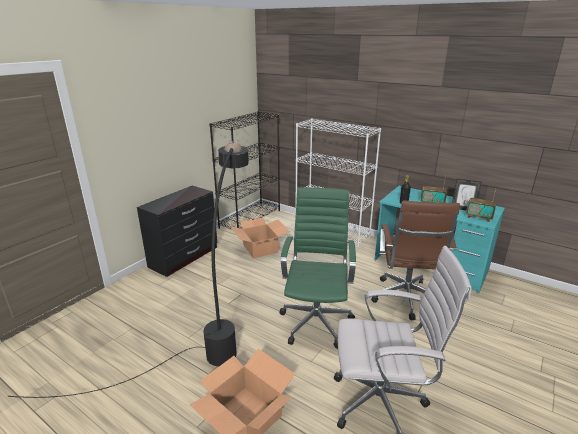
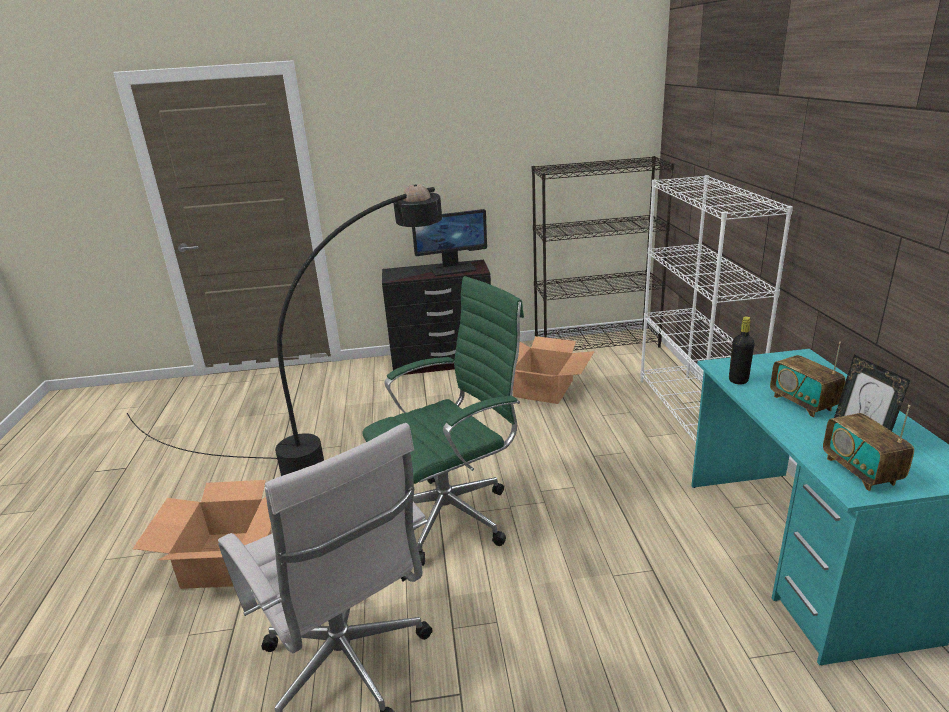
camera: 50 degrees right, 0 degrees up
(186, 195) = (453, 269): none -> monitor
(406, 300) = (635, 575): brown office chair -> none

